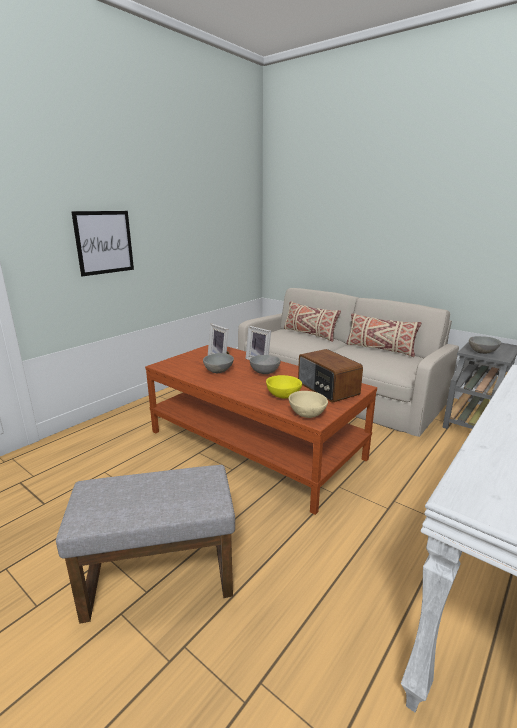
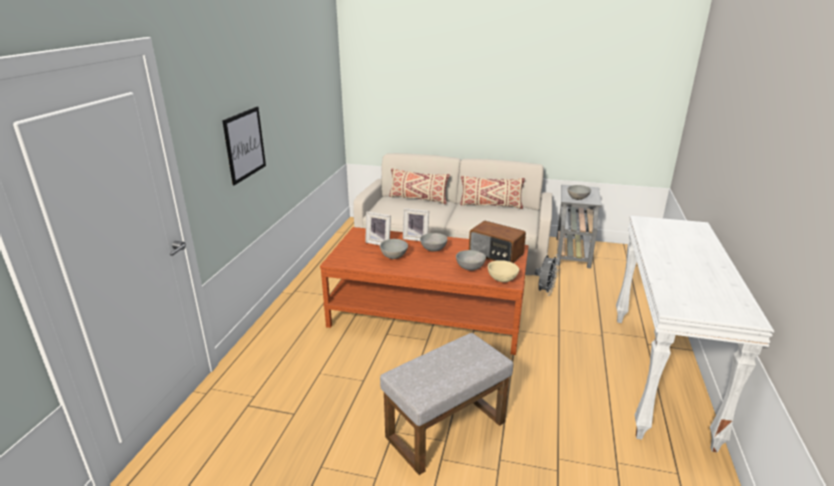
camera: 25 degrees left, 5 degrees up
(283, 396) = (469, 268): yellow bowl -> grey bowl
(407, 453) = (545, 291): none -> grey fan

